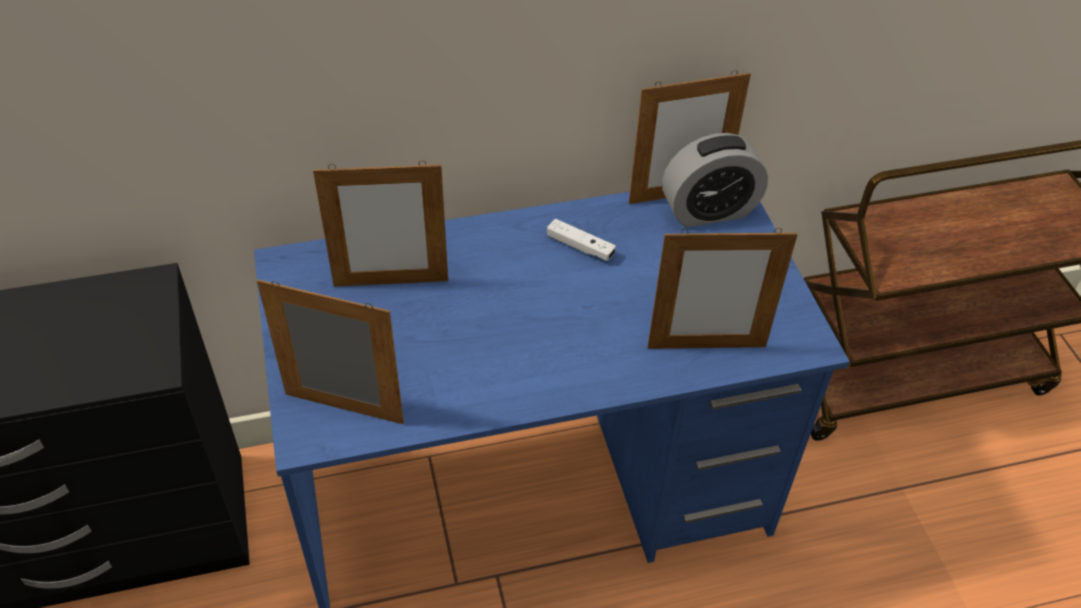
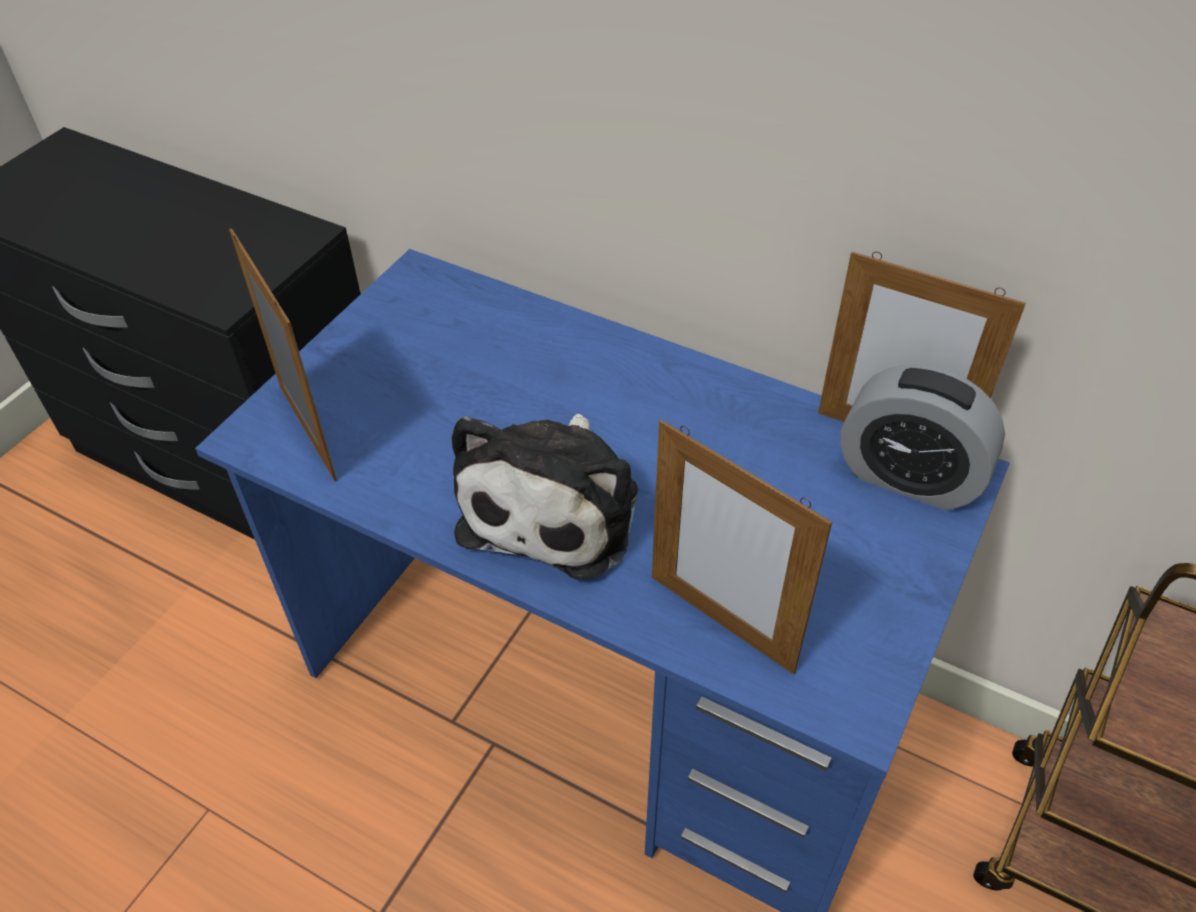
camera: 45 degrees right, 0 degrees up
(391, 283) = (483, 346): picture frame -> none
(552, 346) = (555, 505): none -> plush toy
(580, 247) = (708, 424): white game controller -> none

